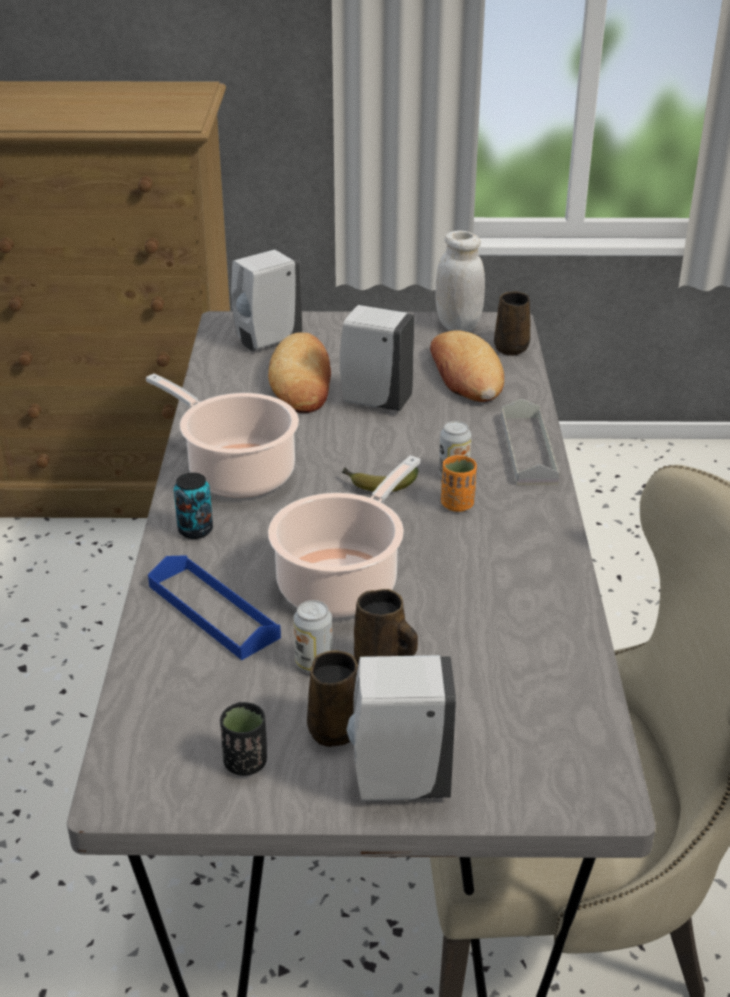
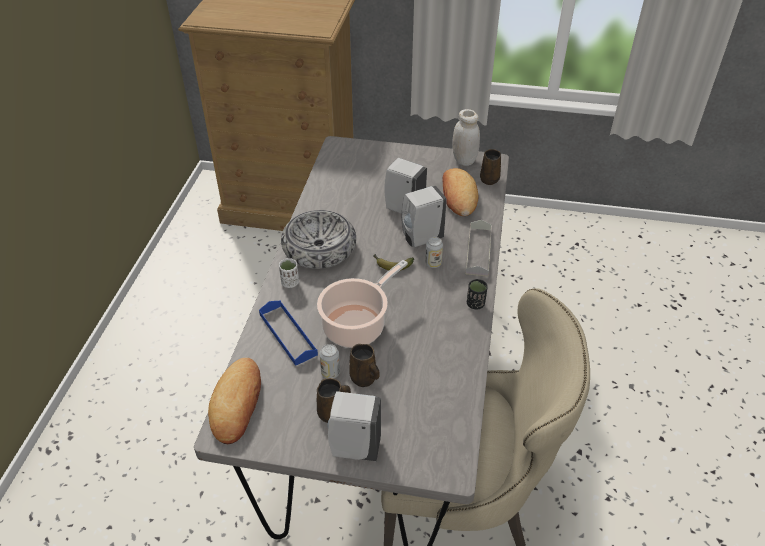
camera: 10 degrees right, 10 degrees up
(195, 530) = (290, 283): can -> white cup
(236, 472) = (319, 247): cooking pot -> bowl
(245, 763) = (283, 425): black cup -> black cup (475, 304)
(266, 341) = (355, 160): white soap dispenser -> white soap dispenser (421, 239)
(302, 381) = (368, 190): bread -> bread (237, 404)
(457, 504) = (430, 283): orange cup -> none

